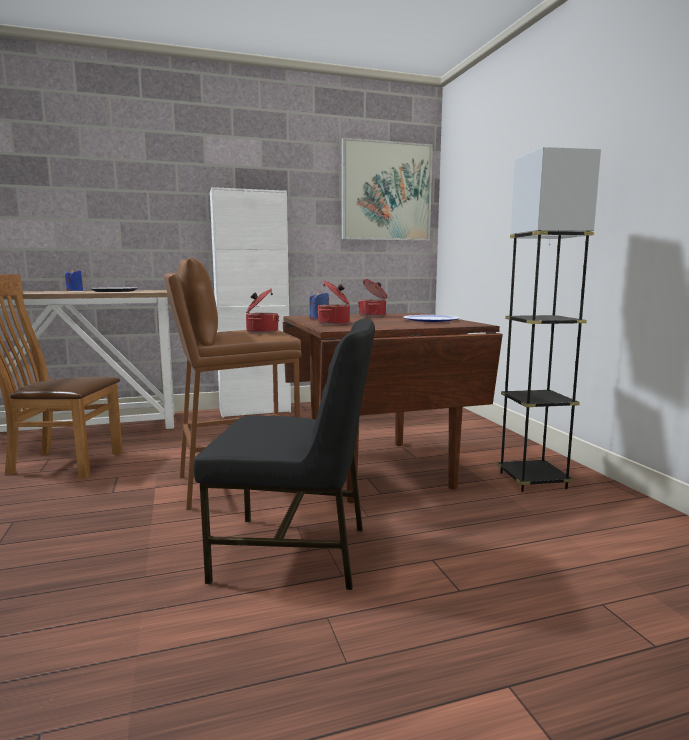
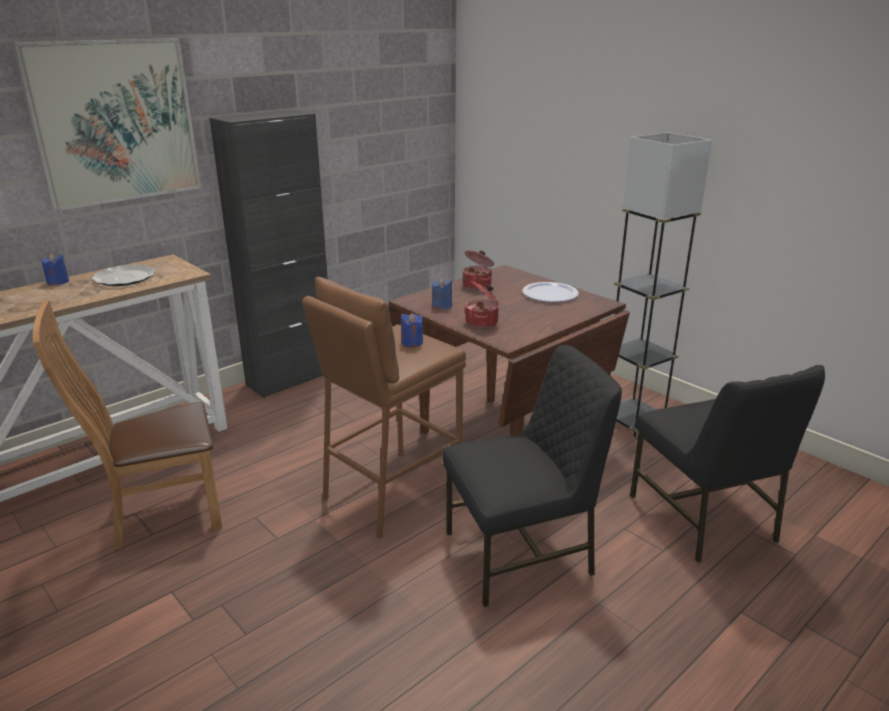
camera: 25 degrees left, 15 degrees up
(255, 411) = (290, 378): white cabinet -> black cabinet
(261, 331) = (412, 342): cooking pot -> blue candle
(386, 191) = (403, 87): picture -> picture (115, 122)
(543, 575) = (704, 519): none -> black chair

